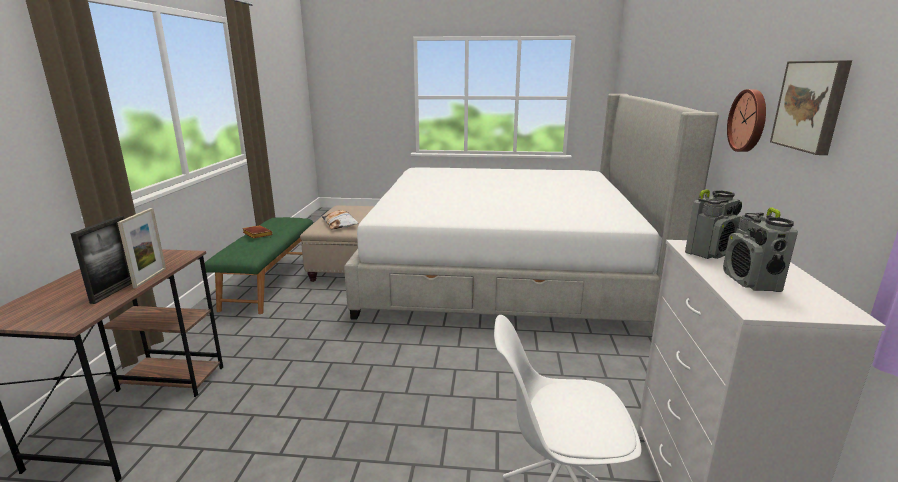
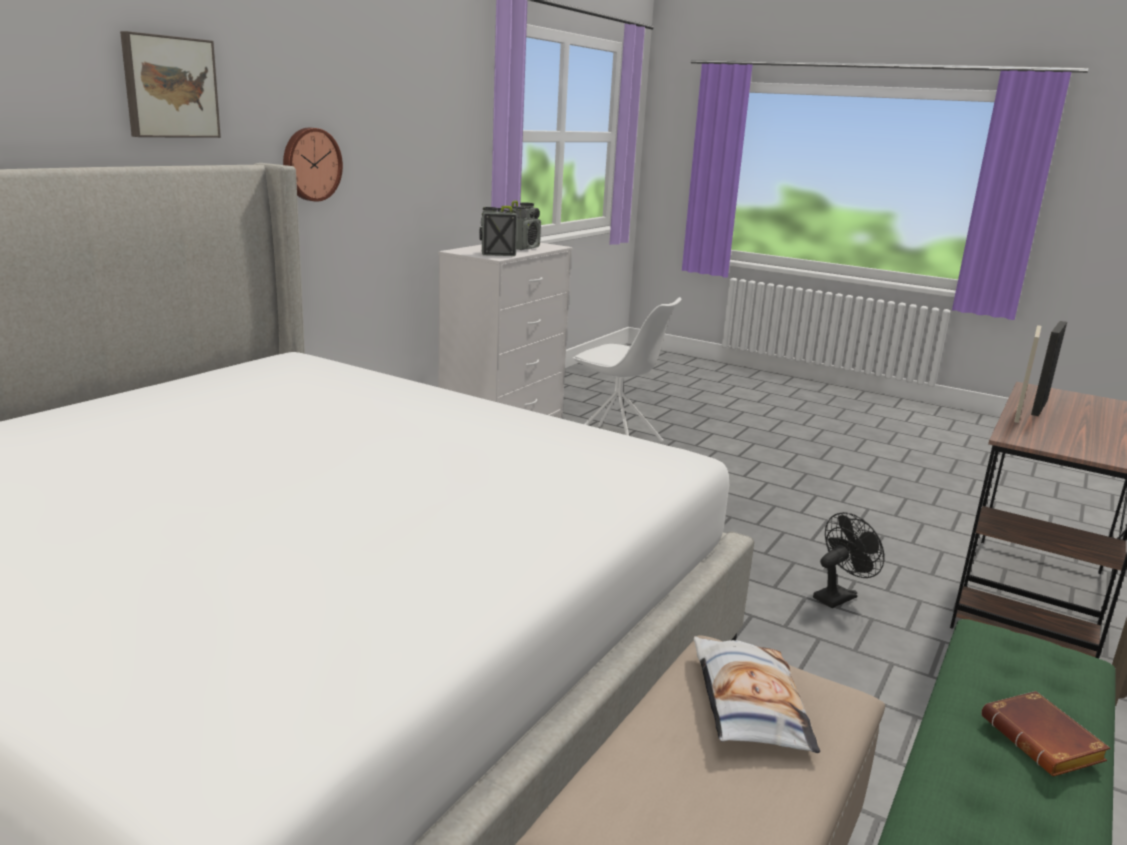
camera: 155 degrees left, 0 degrees up
(289, 368) = (838, 596): none -> black fan
(812, 105) = (386, 138): picture -> picture (169, 87)

